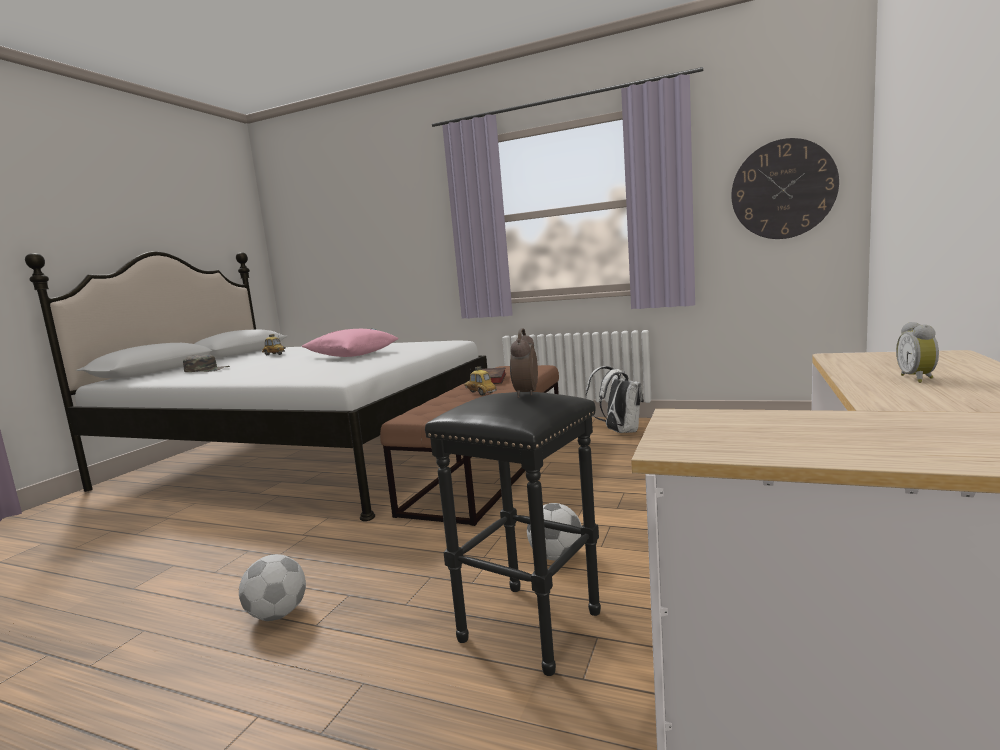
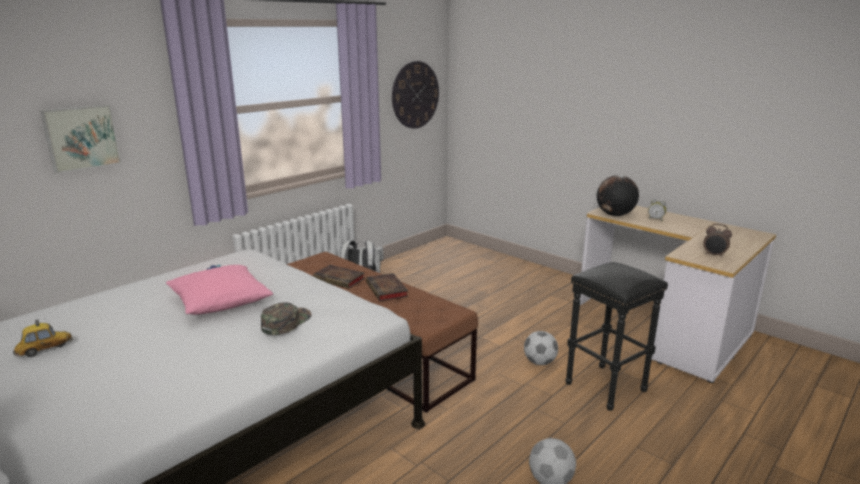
camera: 70 degrees left, 10 degrees up
(207, 370) = (86, 404): green cap -> green cap (286, 322)
(400, 239) = (81, 137): none -> picture
(480, 393) = (387, 290): toy car -> book
(525, 394) = (618, 268): alarm clock -> alarm clock (714, 255)
(853, 362) = (614, 215): none -> globe

